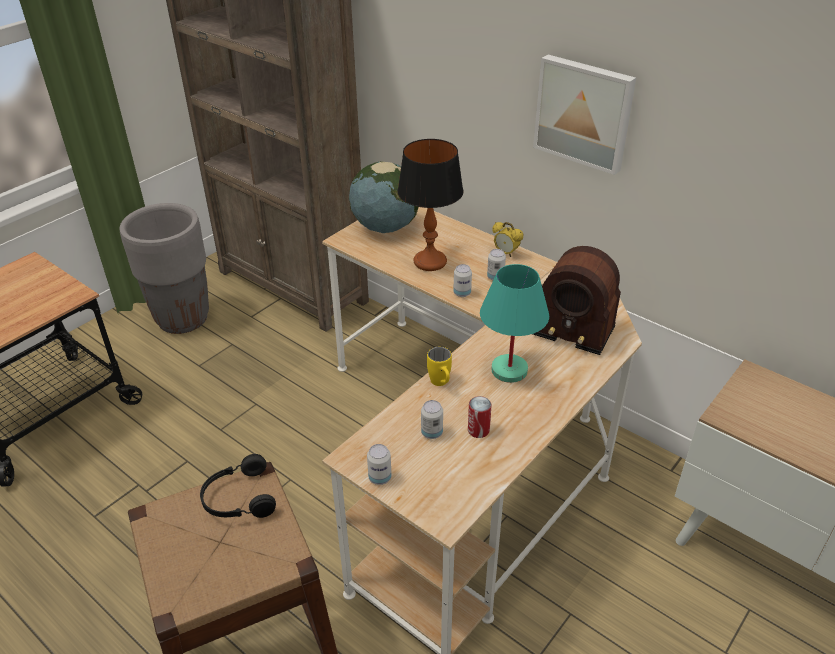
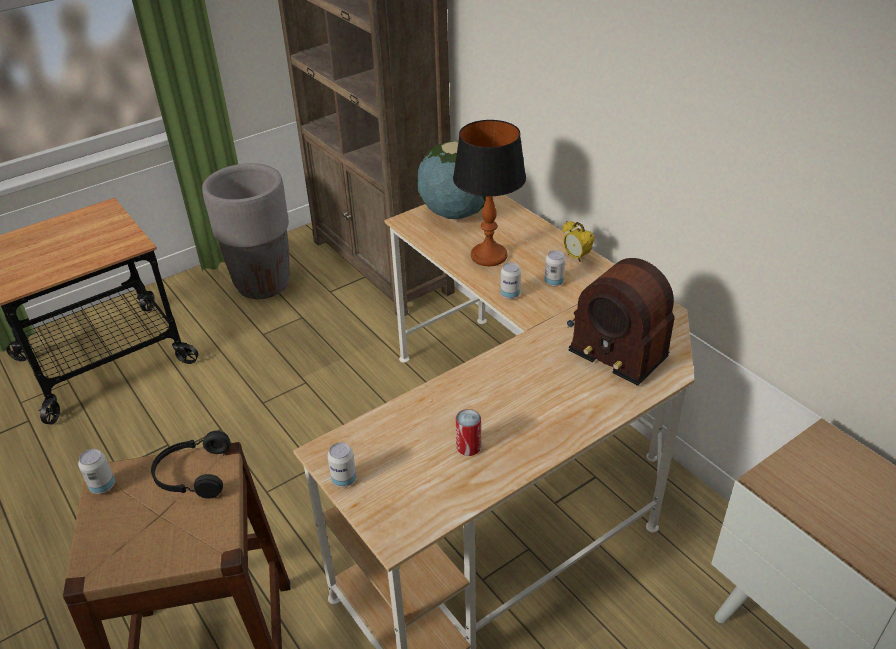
camera: 15 degrees right, 0 degrees up
(432, 433) = (417, 441): can -> can (102, 486)
(441, 384) = (448, 390): yellow mug -> none
(509, 371) = (528, 387): turquoise table lamp -> none
(584, 112) = (665, 105): picture -> none

